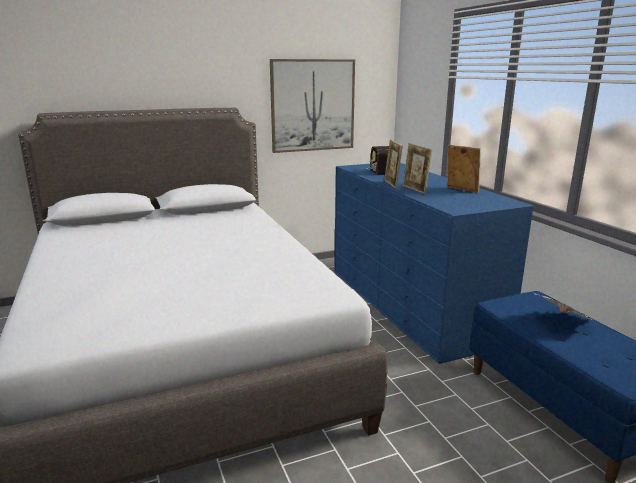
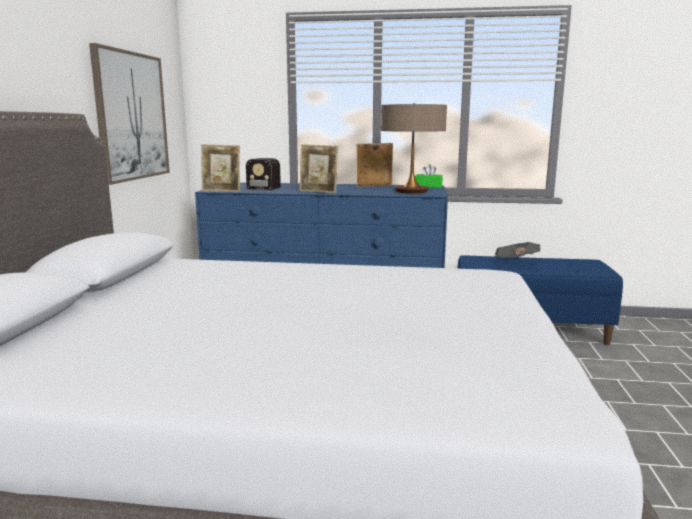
camera: 60 degrees left, 5 degrees down
(415, 189) = (351, 191): picture frame -> picture frame (221, 191)
(456, 202) = (411, 191): none -> table lamp
(506, 202) = (428, 186): none -> green tissue box

